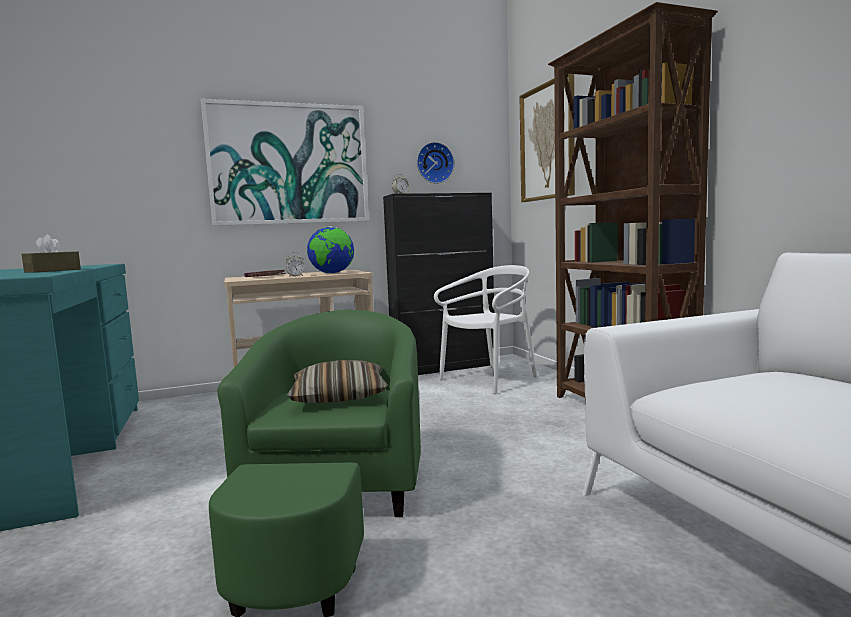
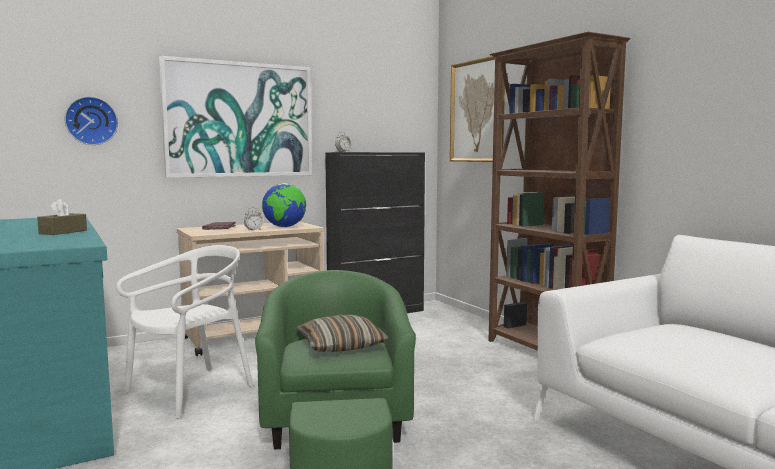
camera: 10 degrees left, 0 degrees up
(434, 163) = (371, 121): wall clock -> wall clock (91, 121)
(489, 379) = (423, 325): white chair -> white chair (190, 391)

